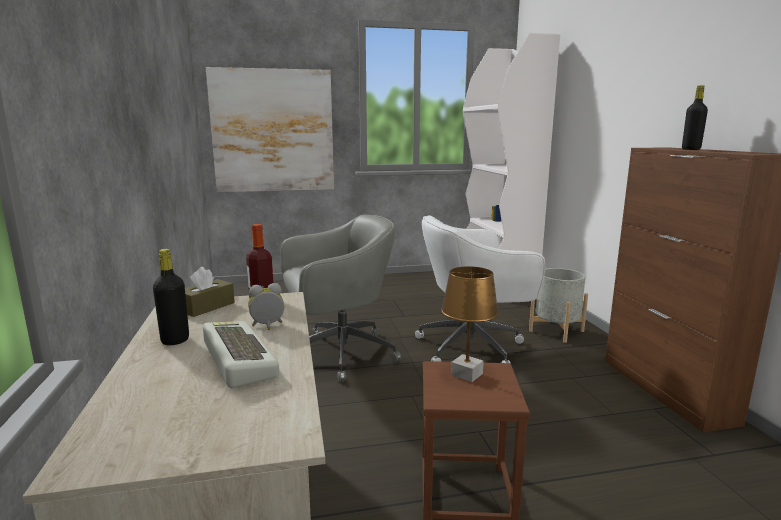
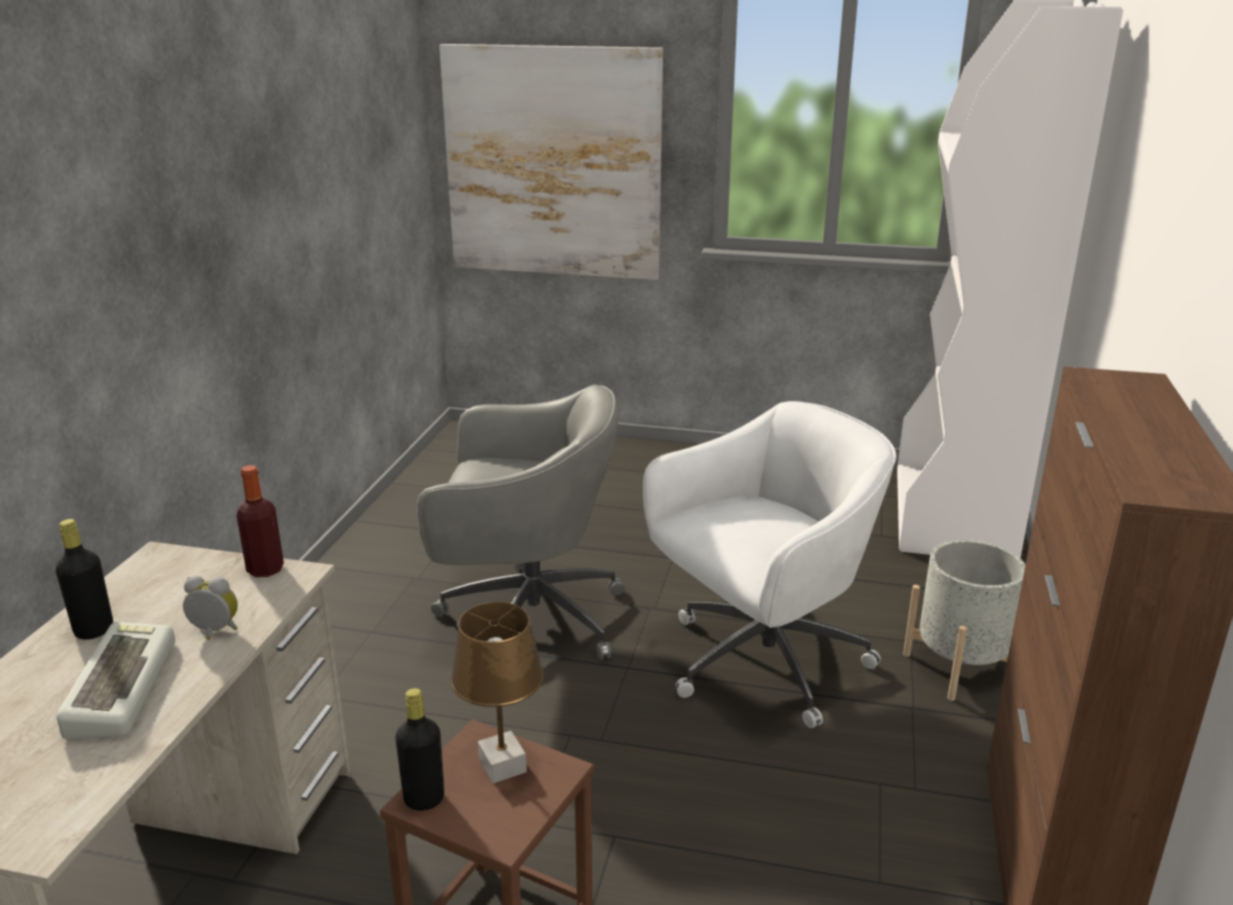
camera: 25 degrees right, 10 degrees up
(206, 307) = (187, 570): brown tissue box -> none
(473, 347) = (761, 663): white office chair -> white office chair turned 135 degrees clockwise
(691, 149) = (1134, 415): black bottle -> black bottle (424, 799)

